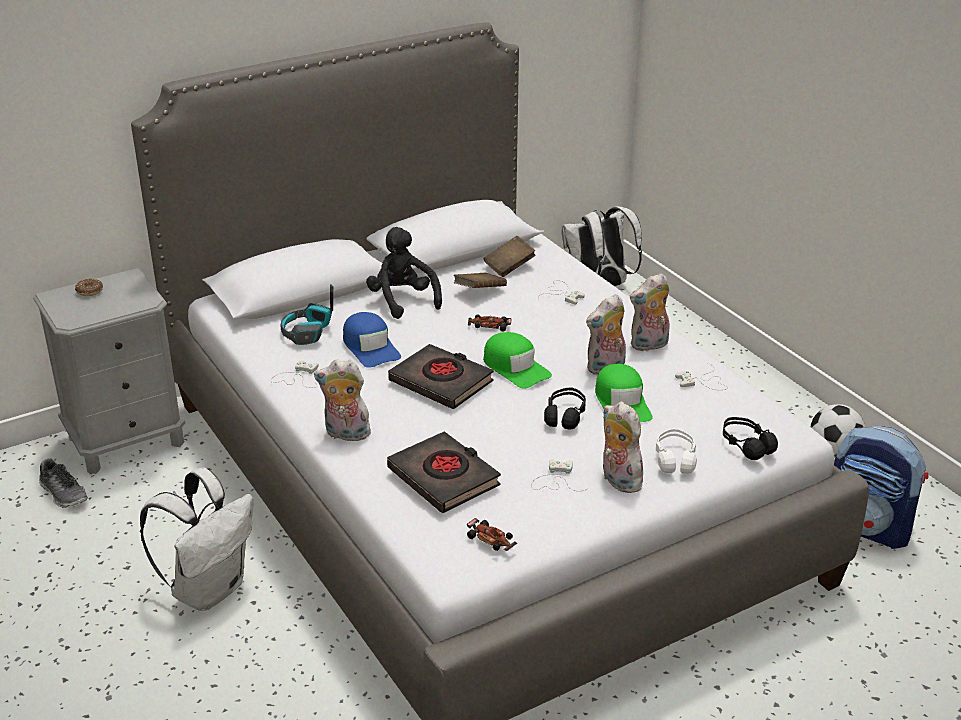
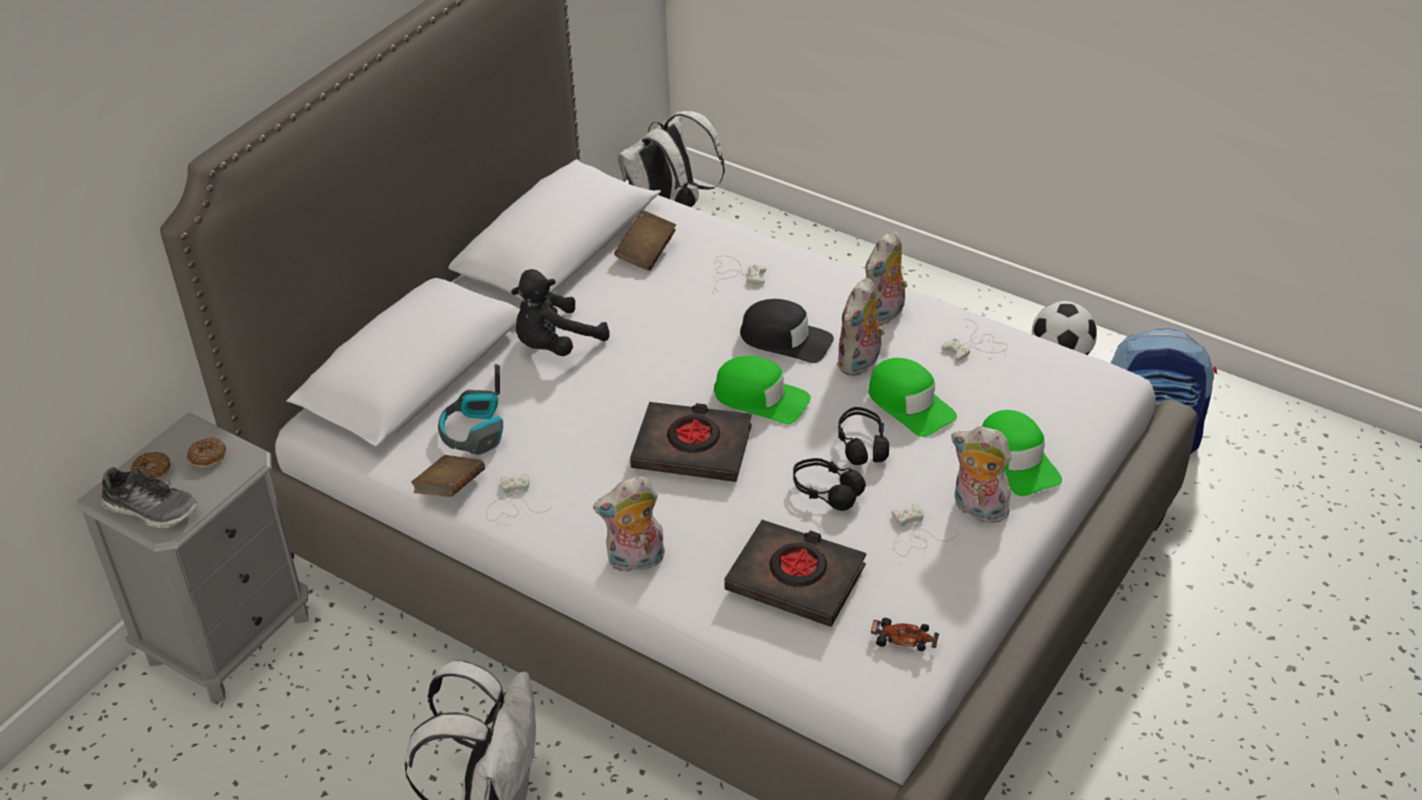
camera: 25 degrees left, 10 degrees up
(64, 494) = (204, 744): shoe -> shoe (151, 509)
(127, 293) = (208, 457): none -> donut
(370, 347) = (569, 427): blue cap -> none
(402, 300) = (555, 345): black plush toy -> black plush toy turned 75 degrees counterclockwise
(479, 291) = (638, 301): brown book -> brown book (450, 489)
(489, 326) = (686, 348): toy car -> none
(564, 340) = (786, 339): none -> black cap
(675, 459) = (1017, 460): white headphones -> green cap
(746, 445) = (1075, 415): black headphones -> black headphones (826, 491)

